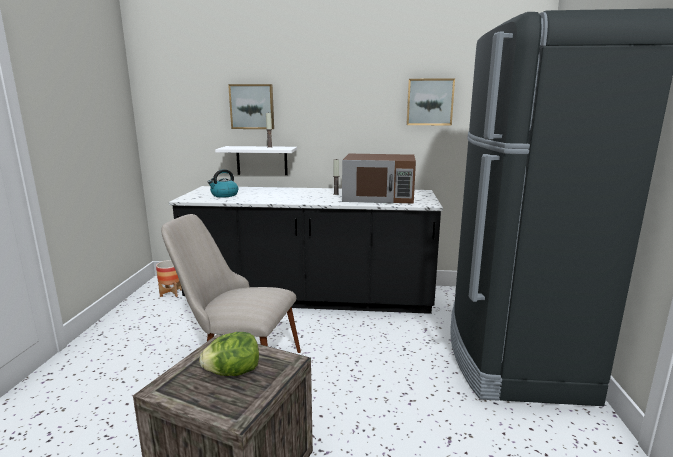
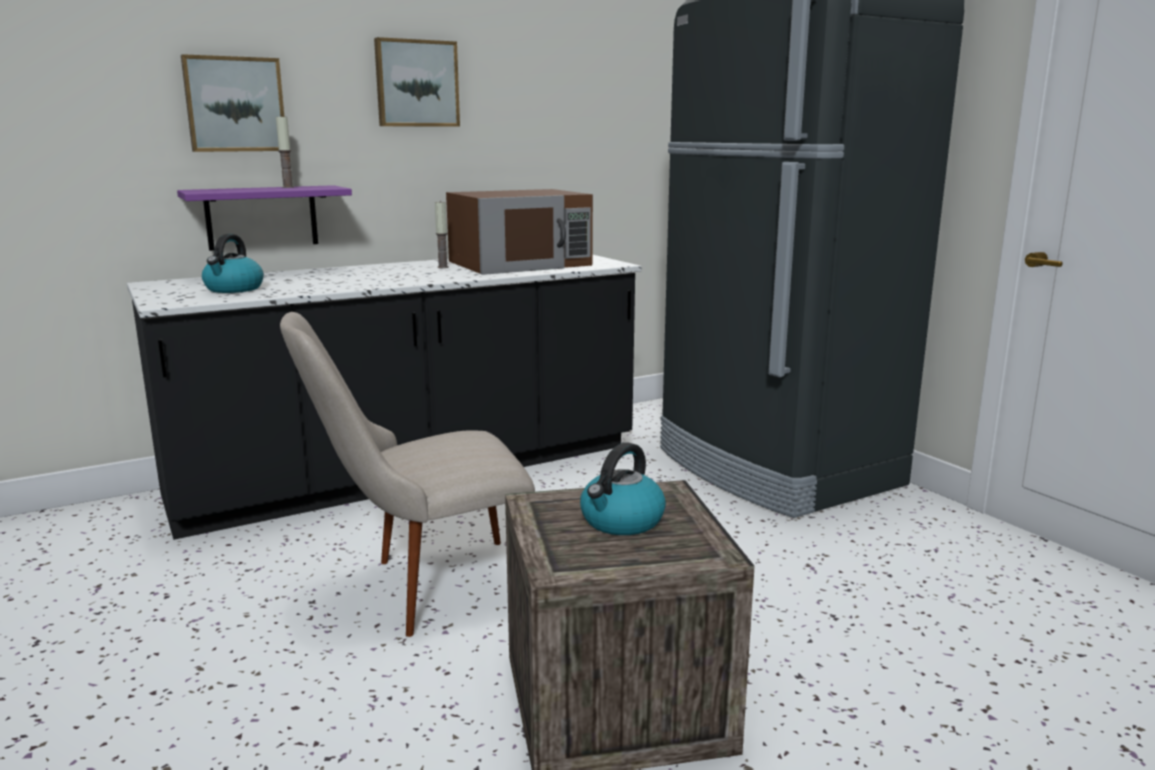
camera: 35 degrees left, 0 degrees up
(171, 293) = (100, 534): planter -> none
(233, 372) = (621, 521): lettuce -> kettle
(262, 160) = (262, 217): white shelf -> purple shelf
(429, 102) = (555, 101): picture -> picture (416, 83)

